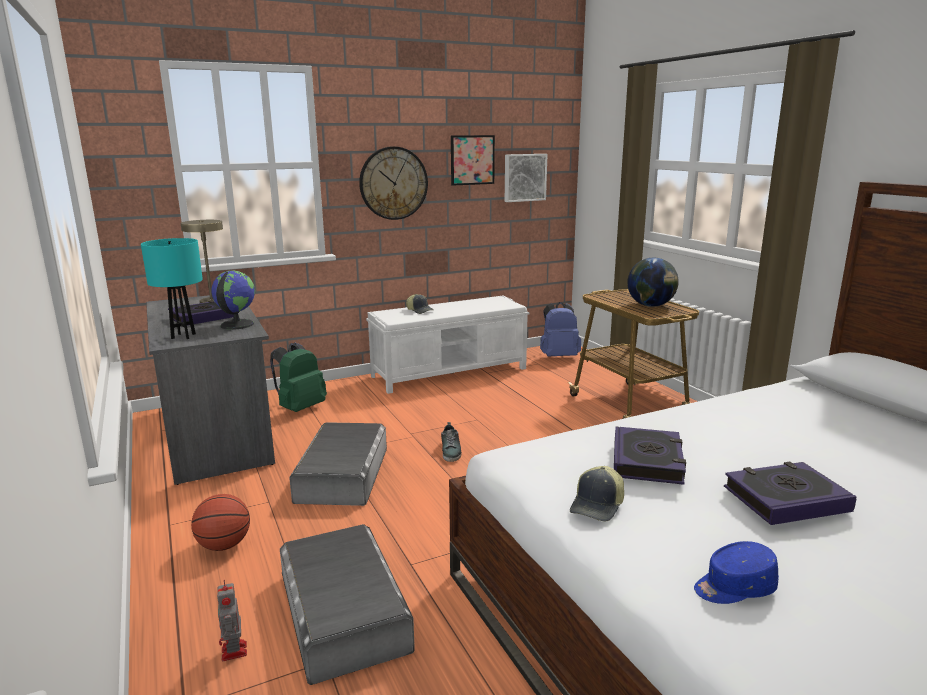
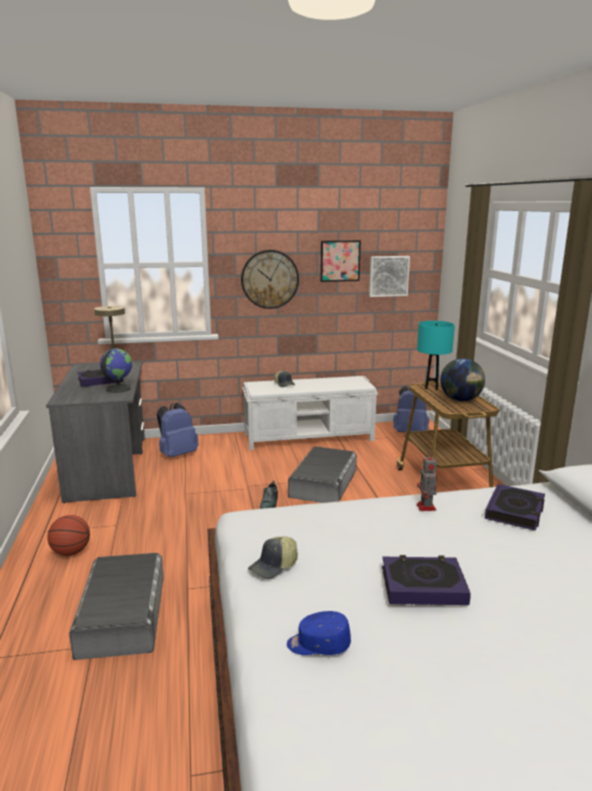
camera: 15 degrees right, 0 degrees up
(183, 336) = (76, 395): turquoise table lamp -> turquoise table lamp (431, 387)
(234, 652) = (39, 628): toy robot -> toy robot (426, 508)
(300, 408) = (177, 454): green backpack -> blue backpack
(342, 474) = (178, 511): grey storage box -> grey storage box (323, 483)
(647, 461) = (340, 537): book -> book (515, 511)

